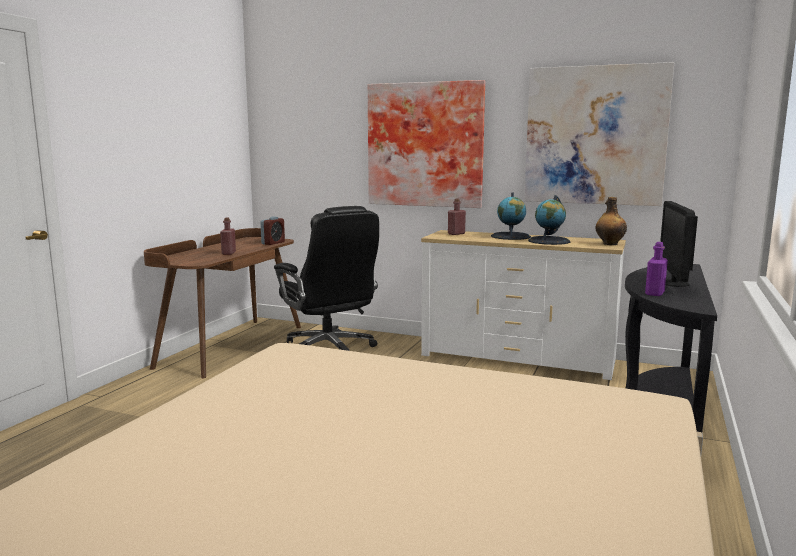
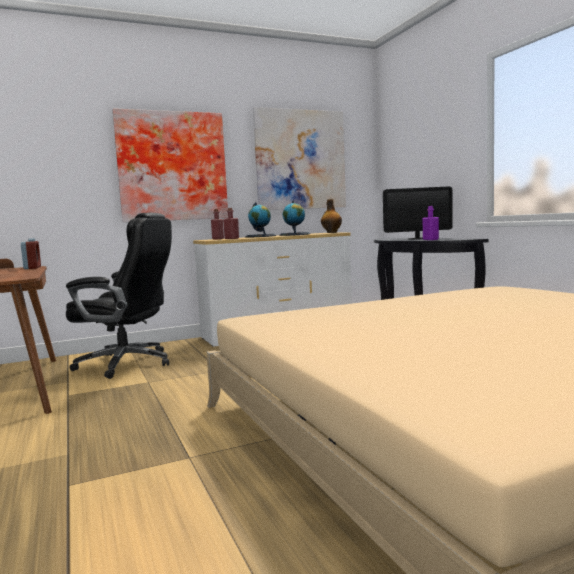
camera: 45 degrees left, 5 degrees down
(228, 253) = (19, 273): red bottle -> red bottle (231, 238)
(674, 283) = (417, 238): monitor -> monitor turned 60 degrees counterclockwise

